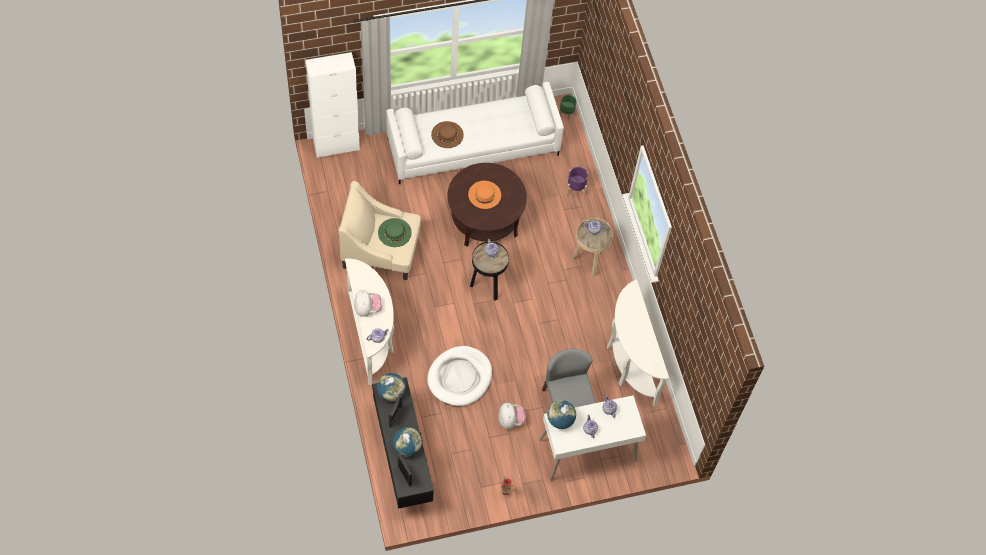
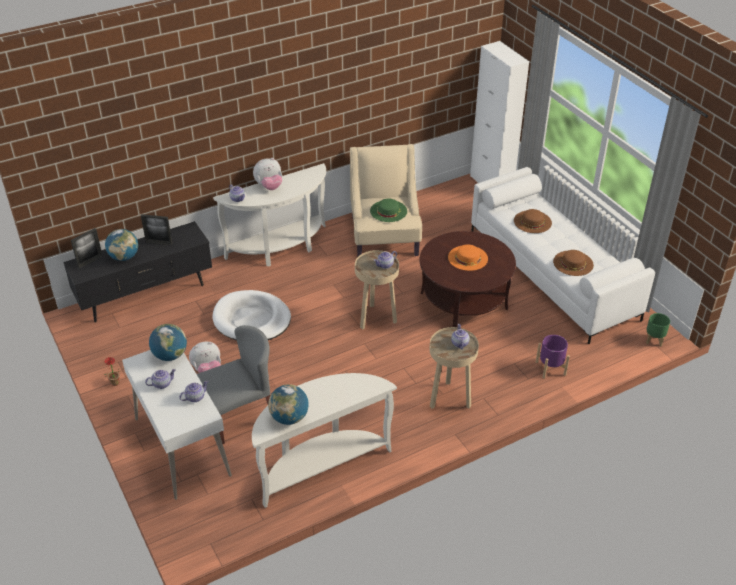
camera: 80 degrees right, 20 degrees down
(391, 393) = (187, 235): globe -> globe (289, 418)
(487, 286) = (376, 319): black side table -> beige side table
(507, 128) = (573, 263): none -> brown hat

